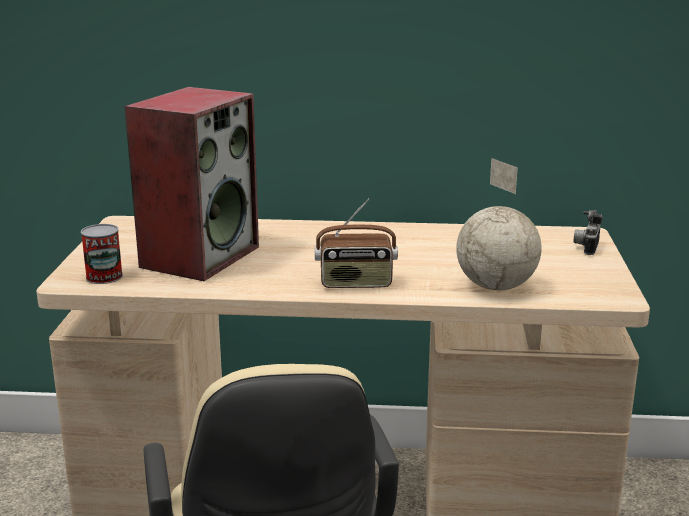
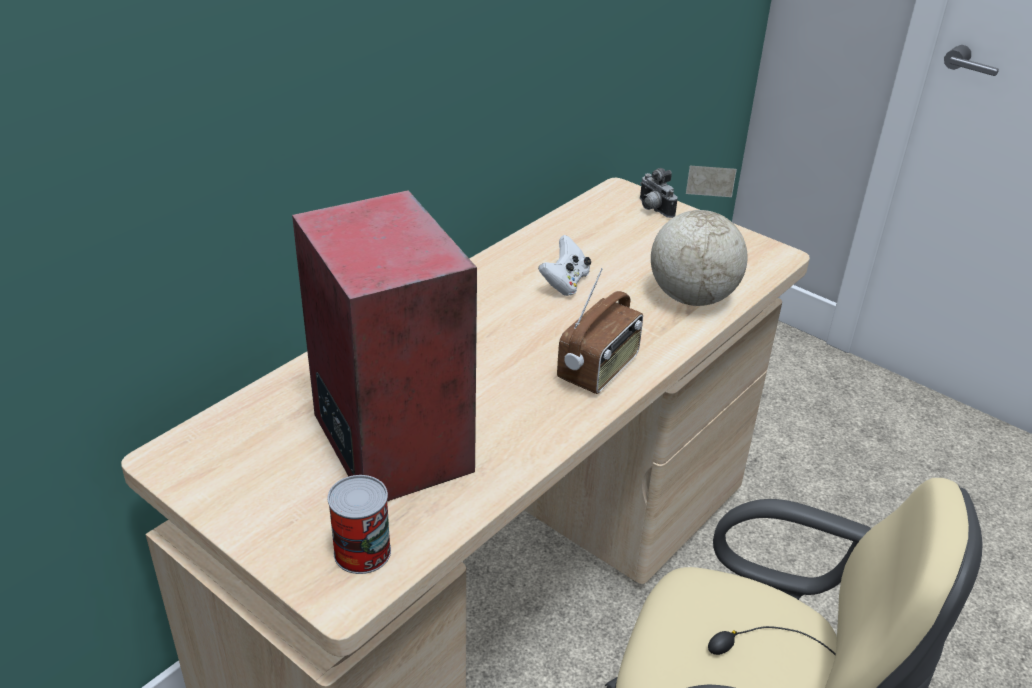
camera: 55 degrees left, 15 degrees up
(434, 250) = (565, 283): none -> white game controller

